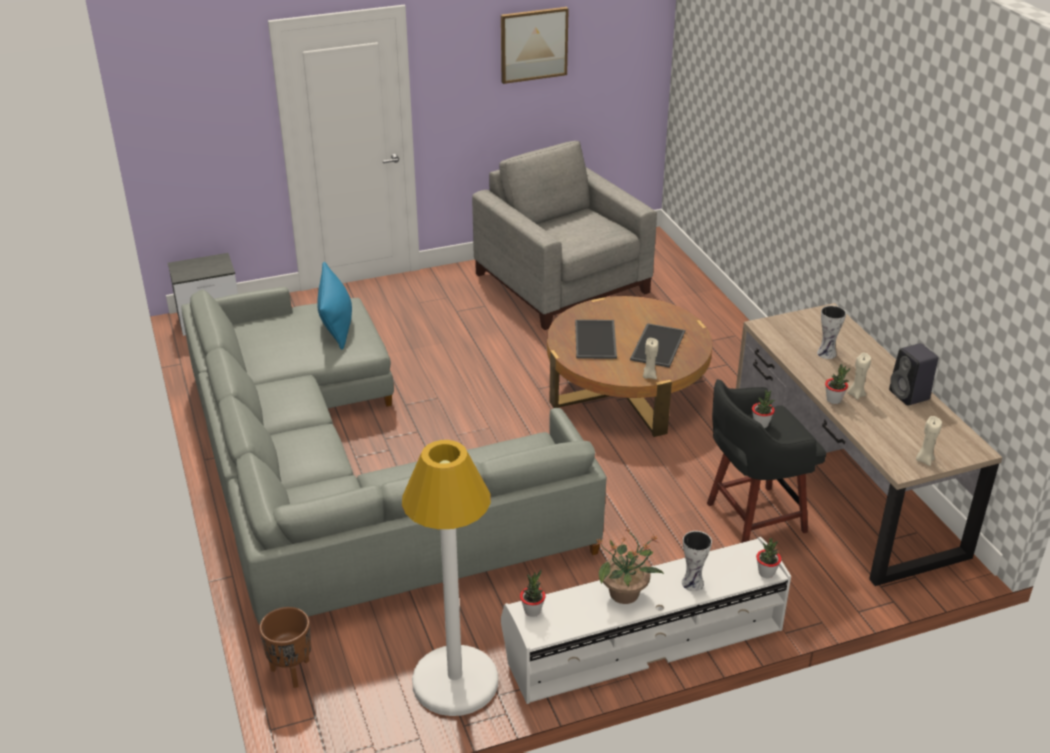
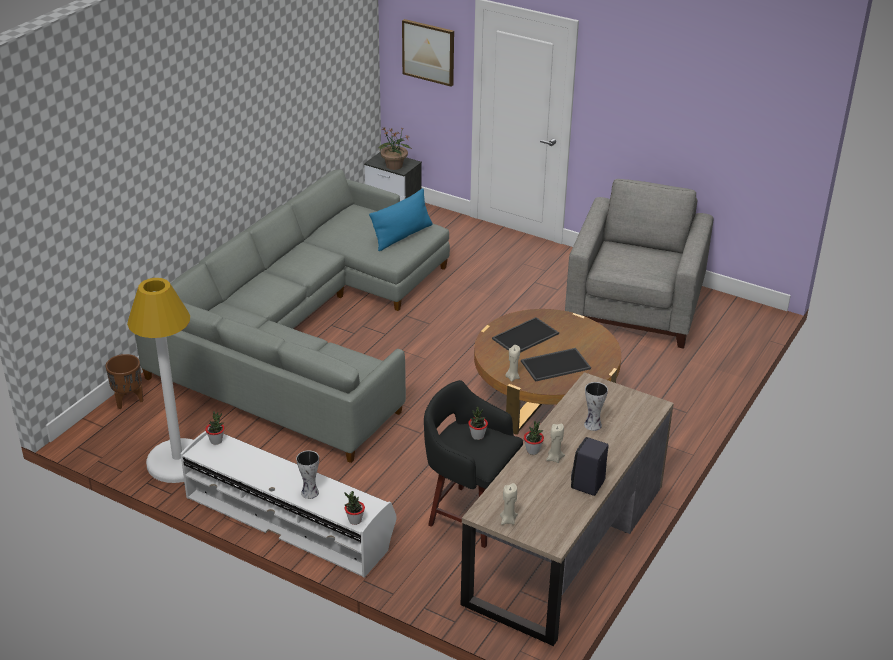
camera: 50 degrees right, 0 degrees up
(533, 44) = (682, 92): picture -> picture (428, 52)
(625, 594) = (270, 469): potted plant -> potted plant (394, 166)

